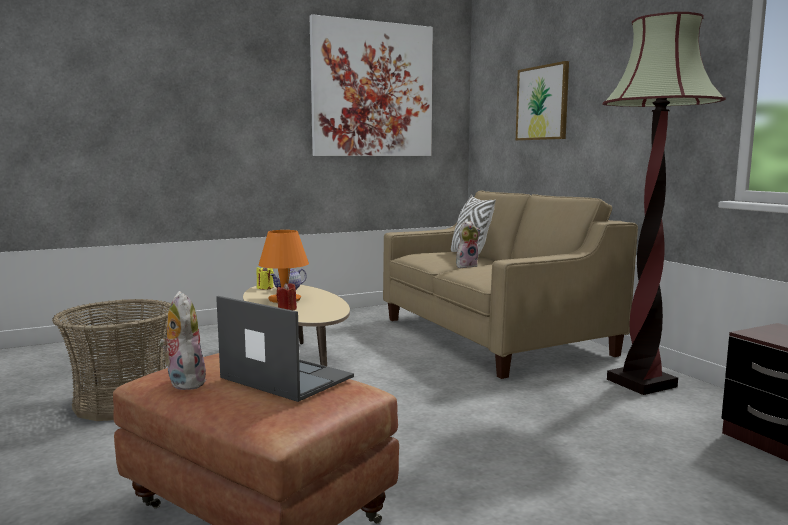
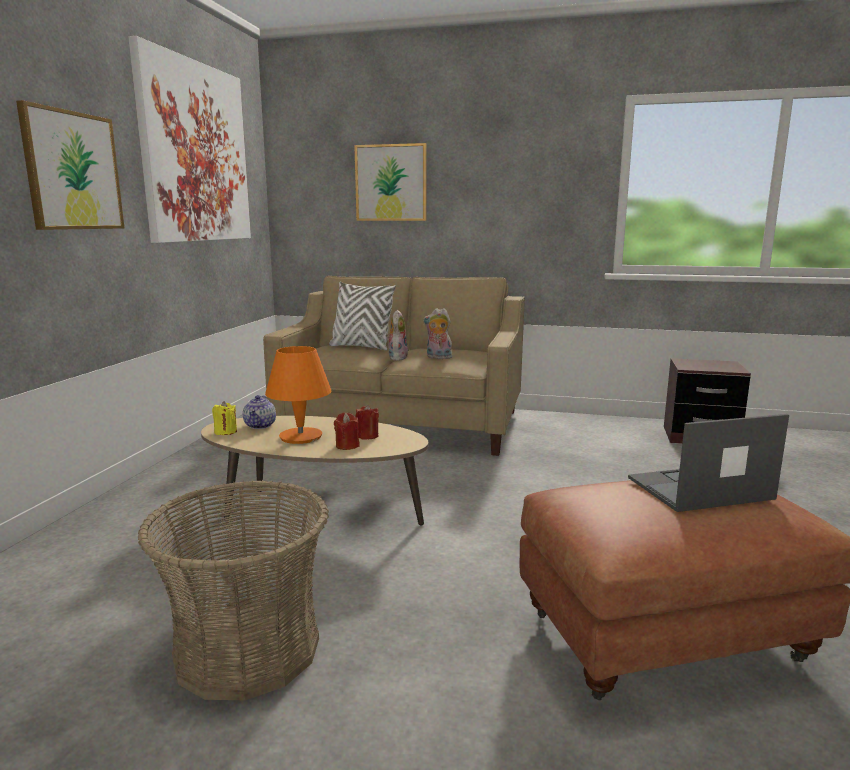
camera: 50 degrees left, 5 degrees up
(183, 382) = (669, 531): plush toy -> plush toy (438, 357)
(246, 108) = (73, 171): none -> picture
(314, 308) = (367, 436): none -> red candle
(641, 383) = (569, 426): floor lamp -> none

